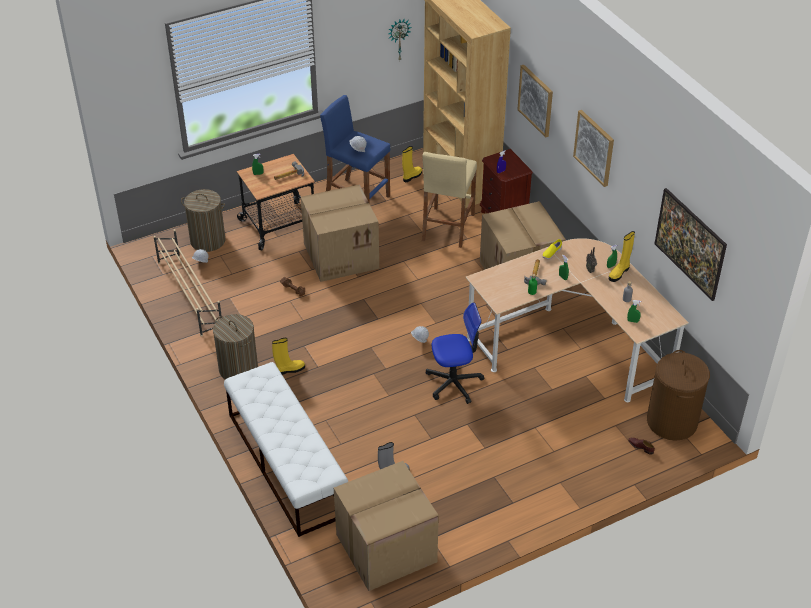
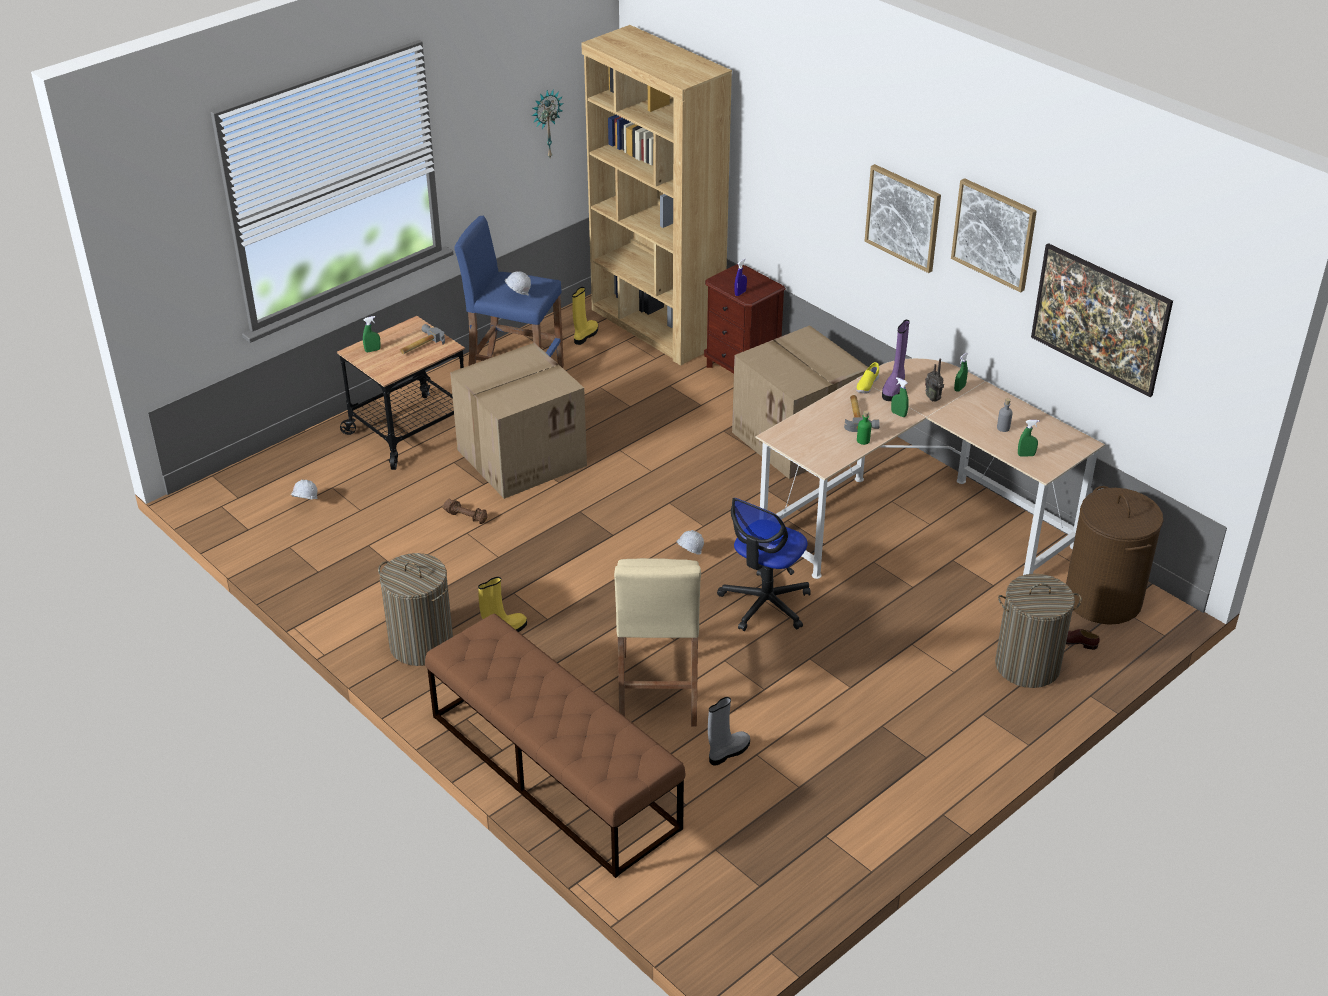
camera: 15 degrees left, 5 degrees down
(190, 294) = (303, 550): beige shoe rack -> none
(208, 240) = (304, 470): laundry basket -> laundry basket (1027, 666)
(286, 463) = (553, 770): white bench -> brown bench
(385, 549) = (761, 867): cardboard box -> none
(447, 227) = (666, 395): beige stool -> beige stool (658, 690)
(454, 383) = (765, 604): office chair -> office chair turned 150 degrees clockwise
(536, 100) = (785, 173): picture -> picture (994, 234)
(568, 258) = (894, 388): none -> purple boot
(619, 273) = (975, 395): yellow boot -> none

